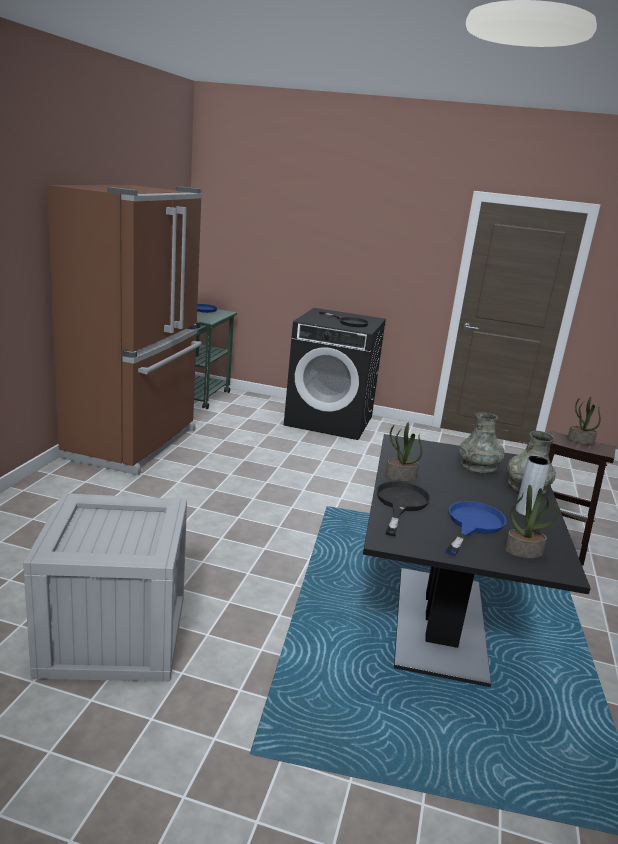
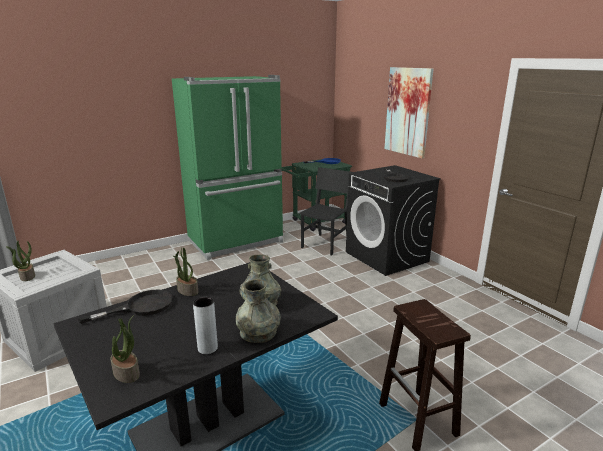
camera: 45 degrees right, 0 degrees up
(135, 443) = (237, 242): brown fridge -> green fridge
(248, 421) = (325, 244): none -> black chair
(332, 241) = (408, 112): none -> picture
(472, 524) = (145, 339): blue frying pan -> none
(580, 441) = (435, 317): potted plant -> potted plant (27, 276)

